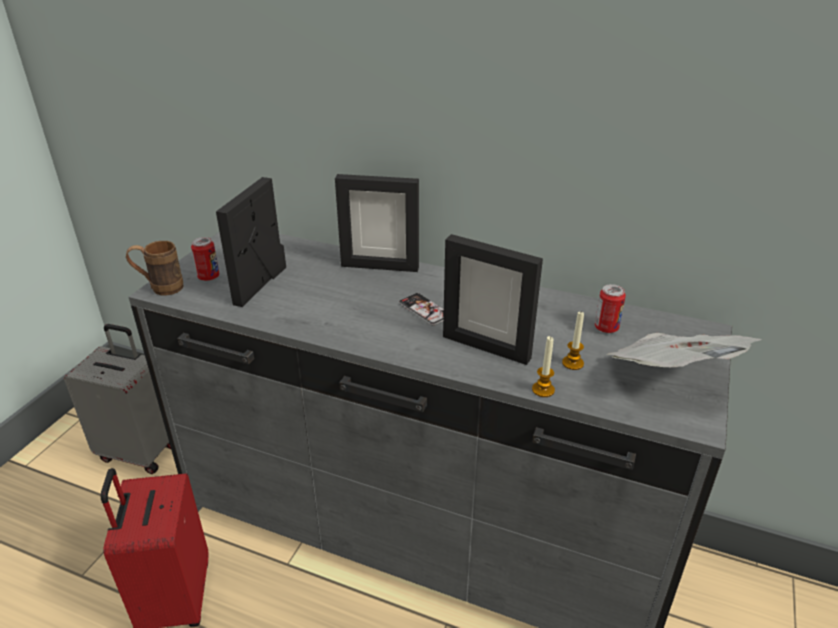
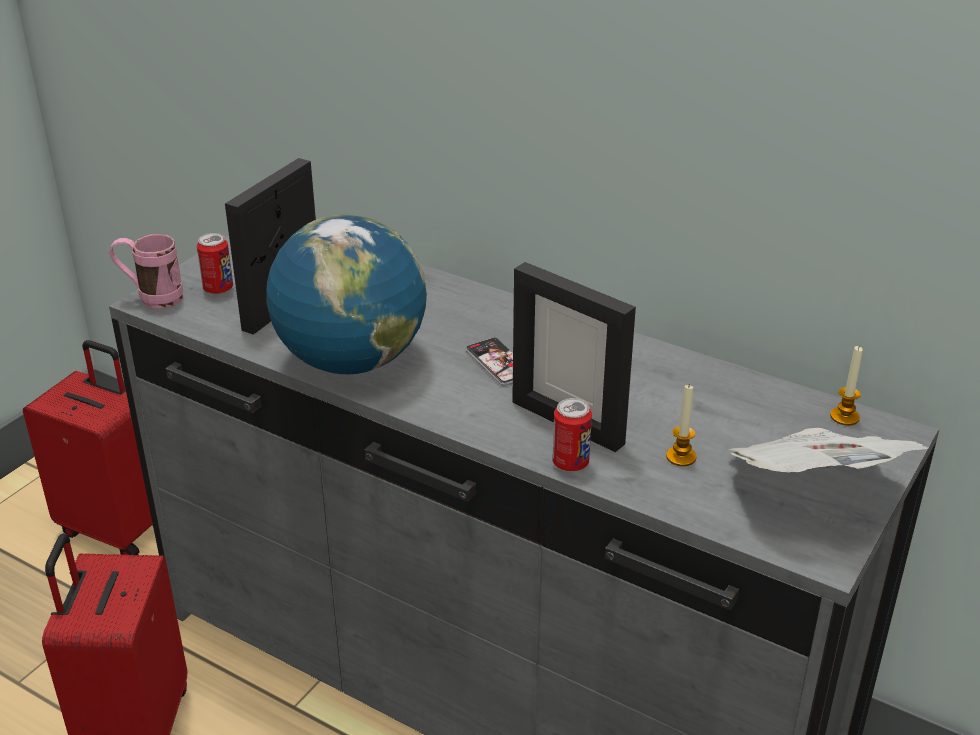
camera: 10 degrees right, 0 degrees up
(140, 451) = (118, 527): grey suitcase -> red suitcase
(160, 288) = (151, 298): brown mug -> pink mug
(319, 319) = (351, 361): none -> globe
(380, 266) = (456, 294): picture frame -> none
(543, 390) = (626, 487): candle -> candle (844, 417)
(606, 328) = (748, 414): can -> can (570, 463)

